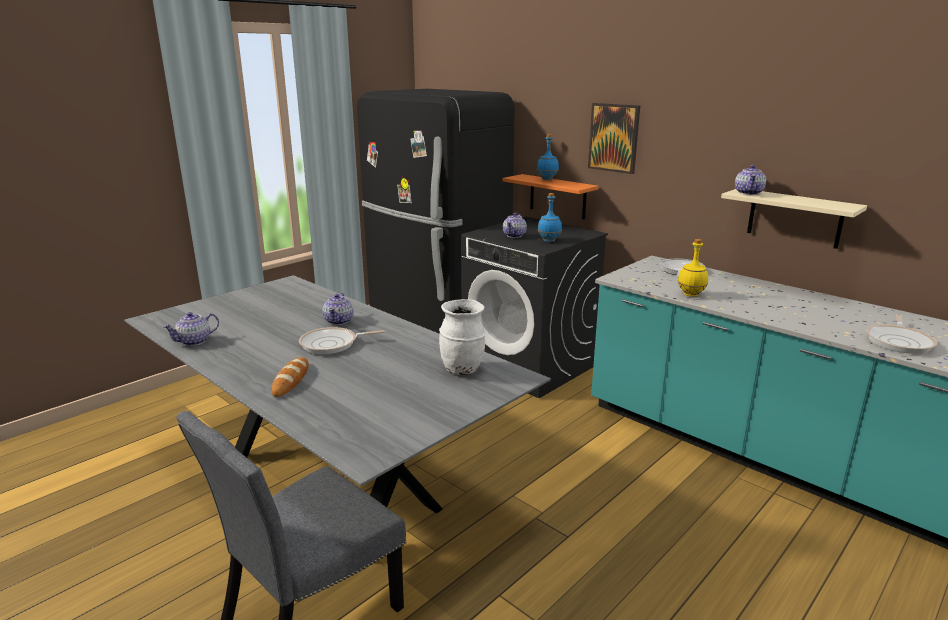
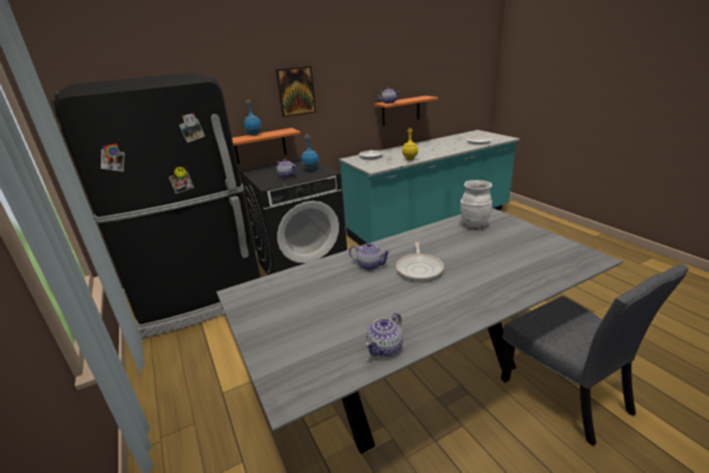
camera: 70 degrees left, 5 degrees up
(195, 341) = (385, 347): teapot -> teapot turned 60 degrees clockwise
(291, 380) = (486, 286): bread -> none
(794, 218) = (400, 111): beige shelf -> orange shelf

